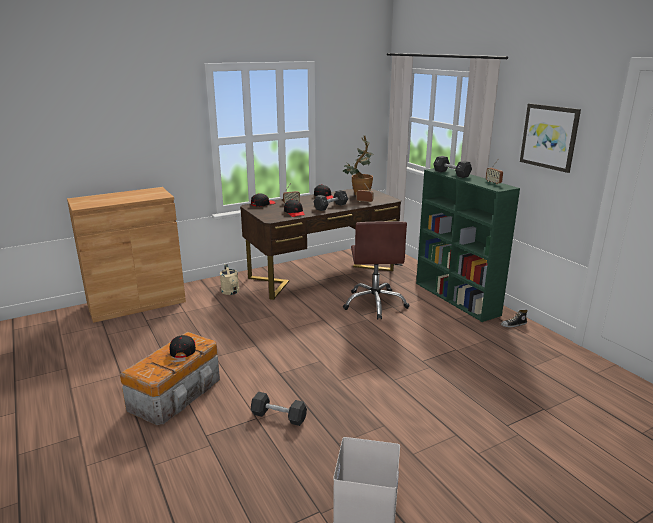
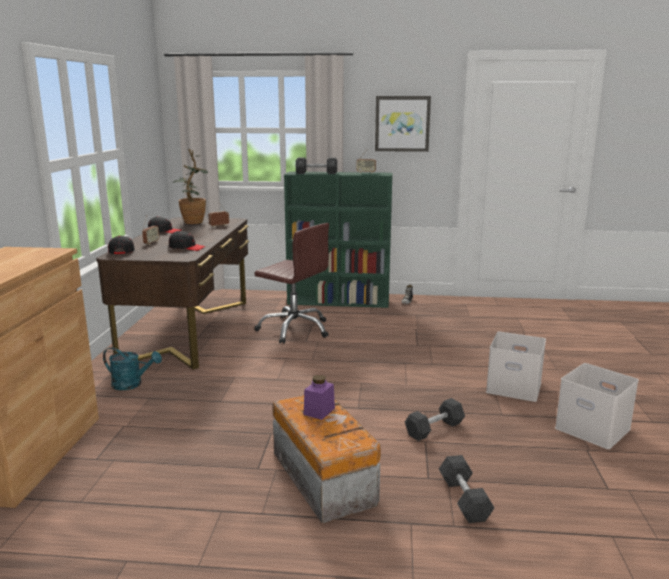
camera: 55 degrees left, 5 degrees down
(183, 349) = (319, 411): black cap -> purple jar
(231, 292) = (132, 384): beige watering can -> turquoise watering can
(330, 207) = (203, 235): black dumbbell -> black dumbbell (464, 499)
(399, 435) = (512, 387): none -> white storage box

